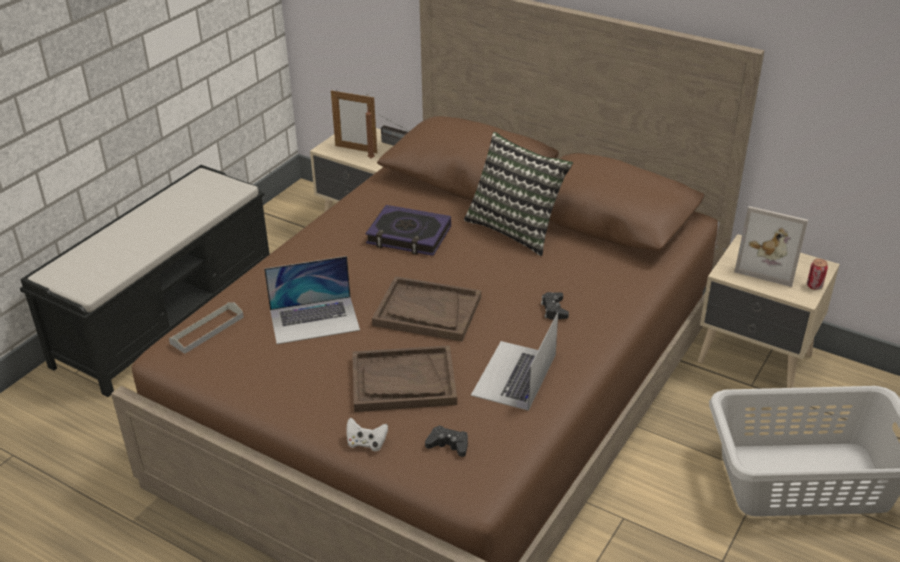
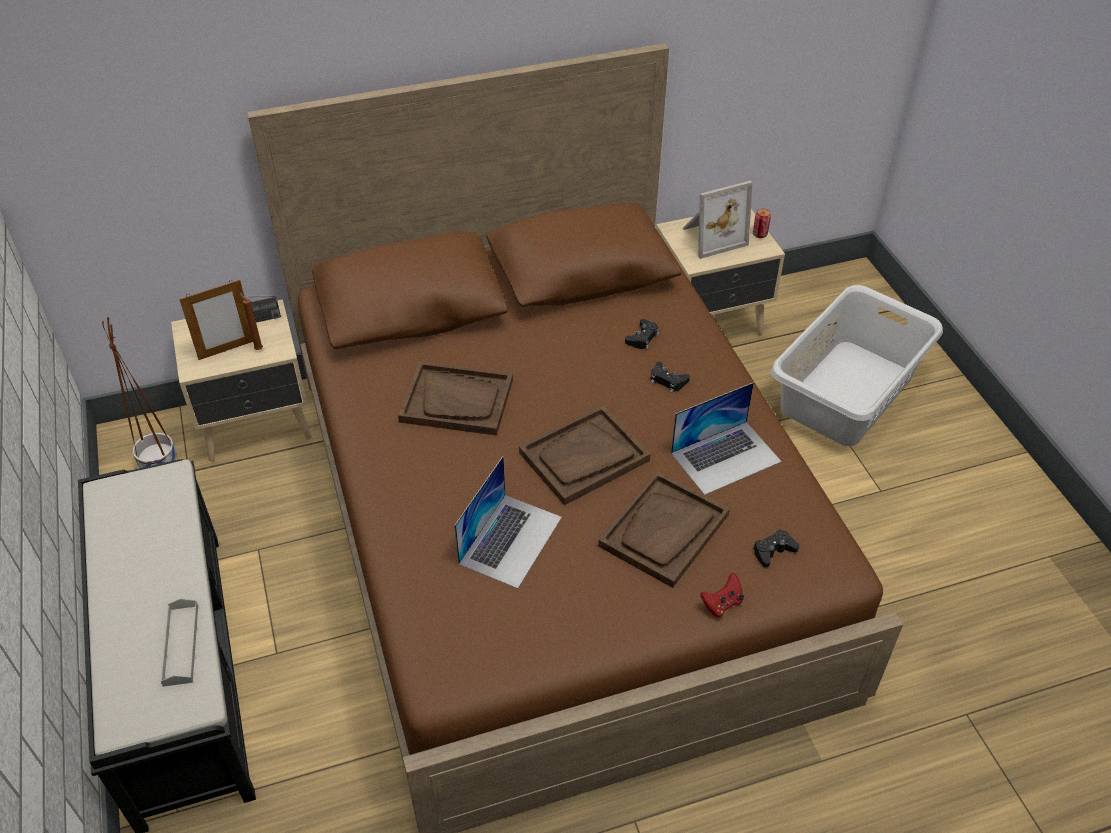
camera: 50 degrees left, 10 degrees up
(207, 330) = (436, 630): grey tray -> grey tray (181, 644)
(302, 213) = (158, 460): none -> brown planter
(366, 443) = (722, 603): white game controller -> red game controller
(409, 236) = (457, 401): book -> brown tray
(514, 375) = (726, 457): laptop -> laptop turned 90 degrees counterclockwise
(516, 228) = (529, 329): pillow -> none
(581, 277) = (642, 338): none -> black game controller

